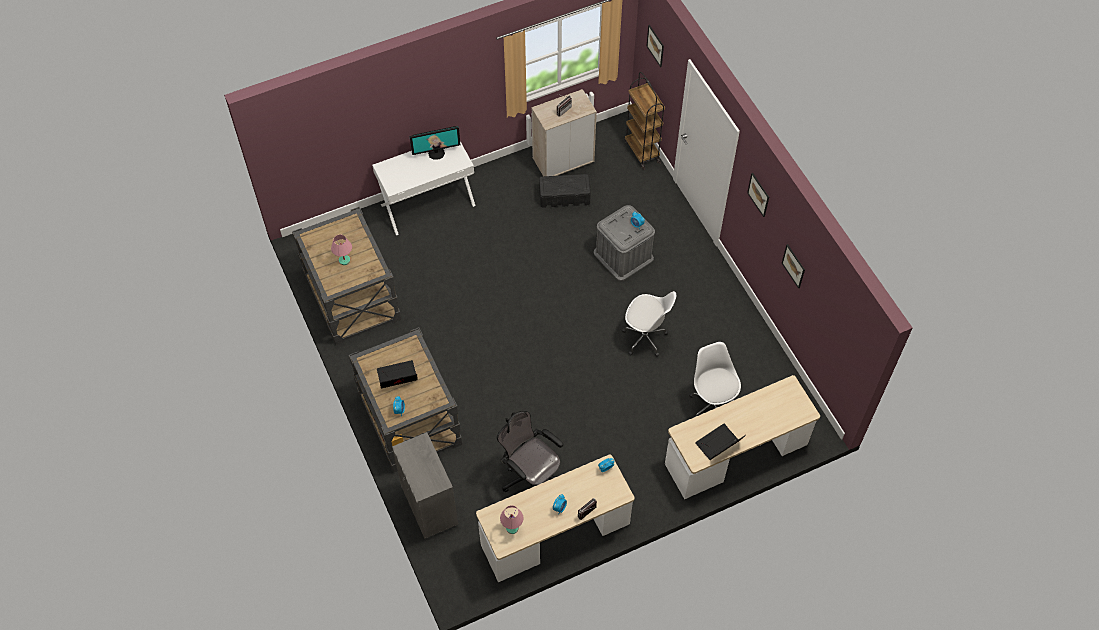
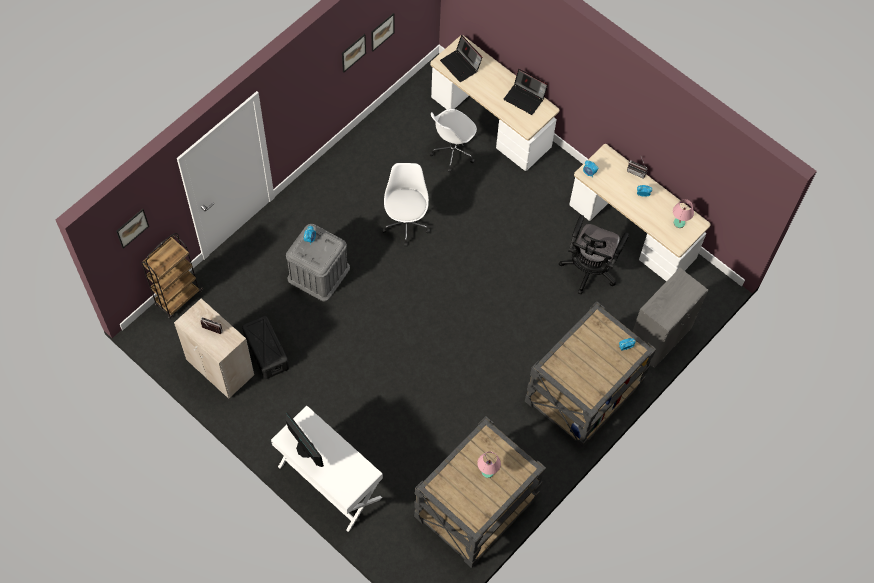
camera: 115 degrees left, 5 degrees up
(397, 378) = (594, 364): laptop -> laptop (461, 65)
(758, 194) = (299, 83): picture -> picture (382, 32)

